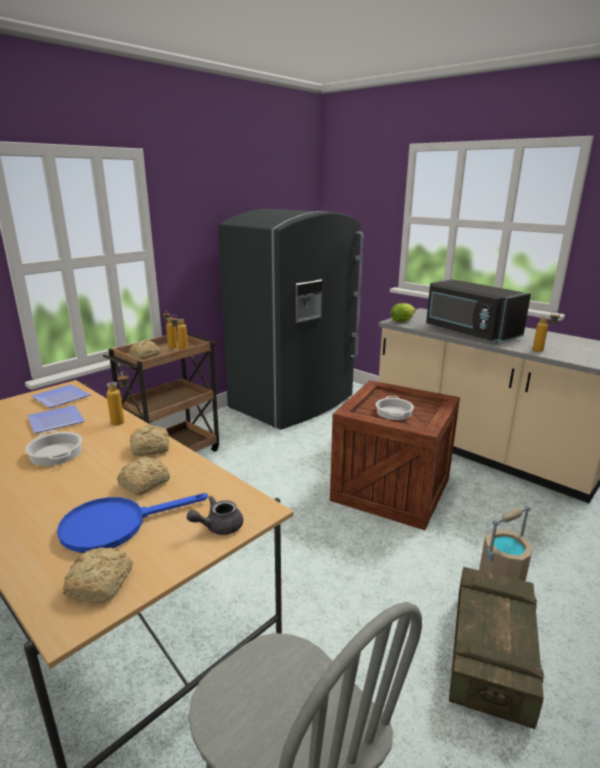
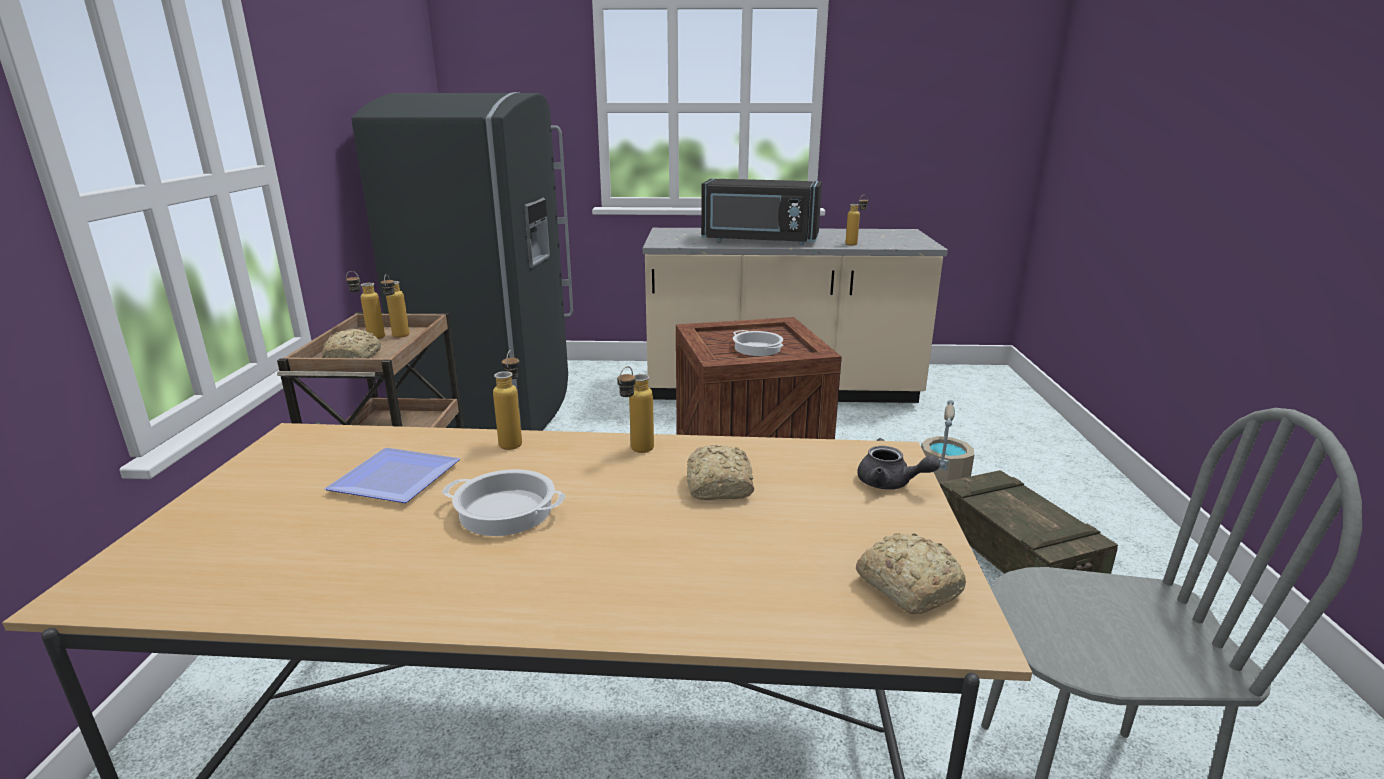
camera: 40 degrees left, 0 degrees up
(60, 399) = (323, 453): plate -> none
(115, 525) = (789, 535): blue frying pan -> none
(152, 448) = (636, 452): bread -> bottle
(218, 526) = (890, 484): grey teapot -> grey teapot turned 75 degrees counterclockwise
(403, 321) = (667, 242): lettuce -> none

